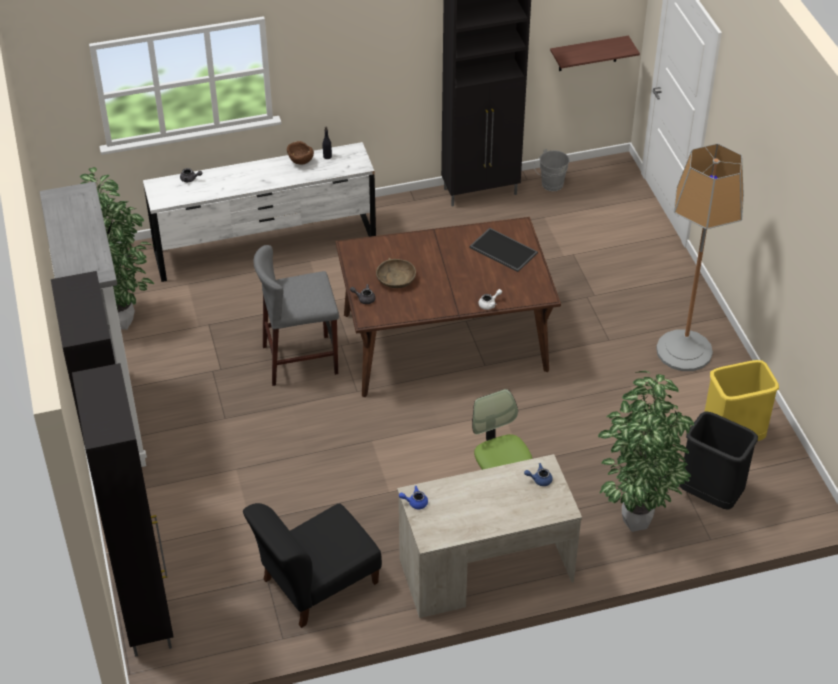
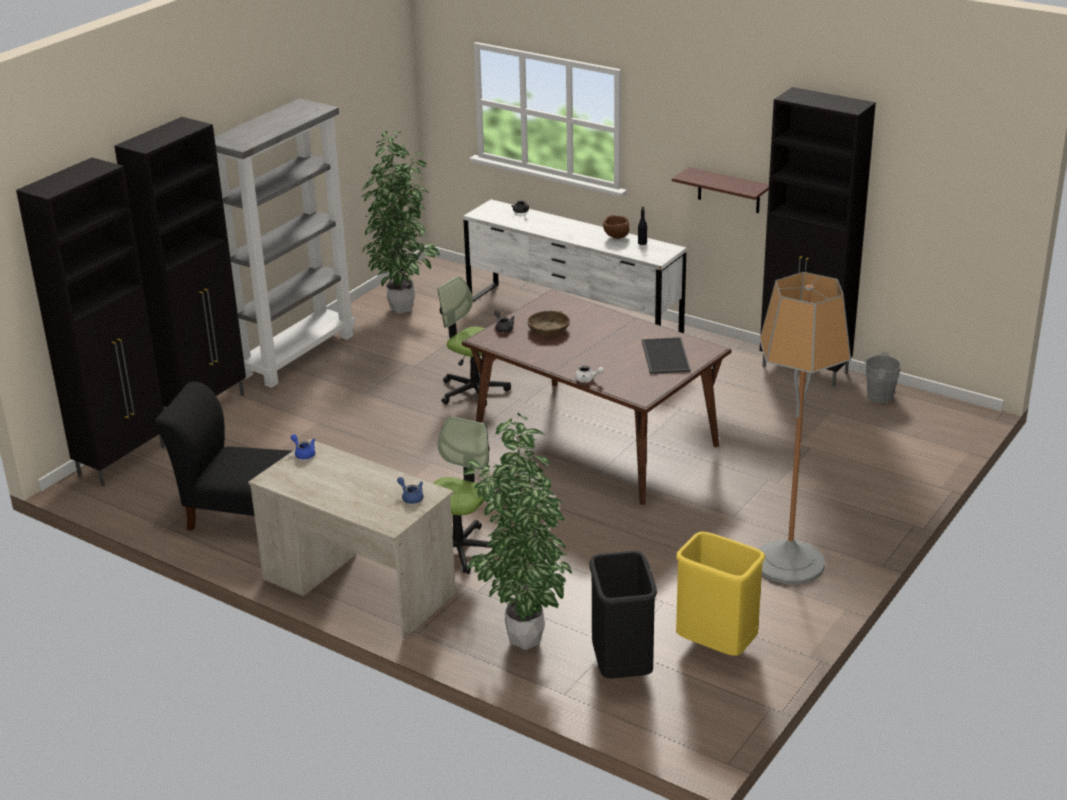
camera: 50 degrees right, 15 degrees down
(300, 360) = (473, 391): grey stool -> office chair
(588, 53) = (953, 251): shelf -> shelf (729, 190)

